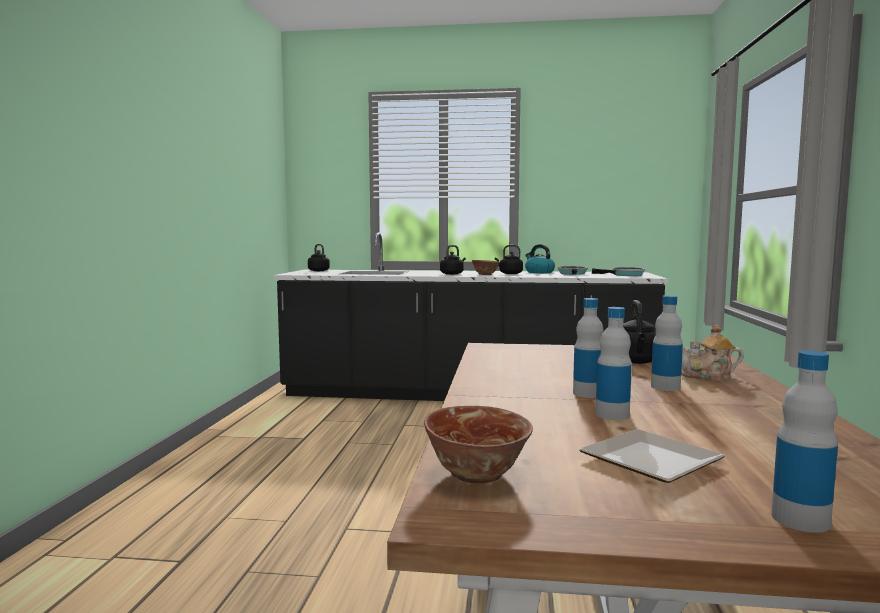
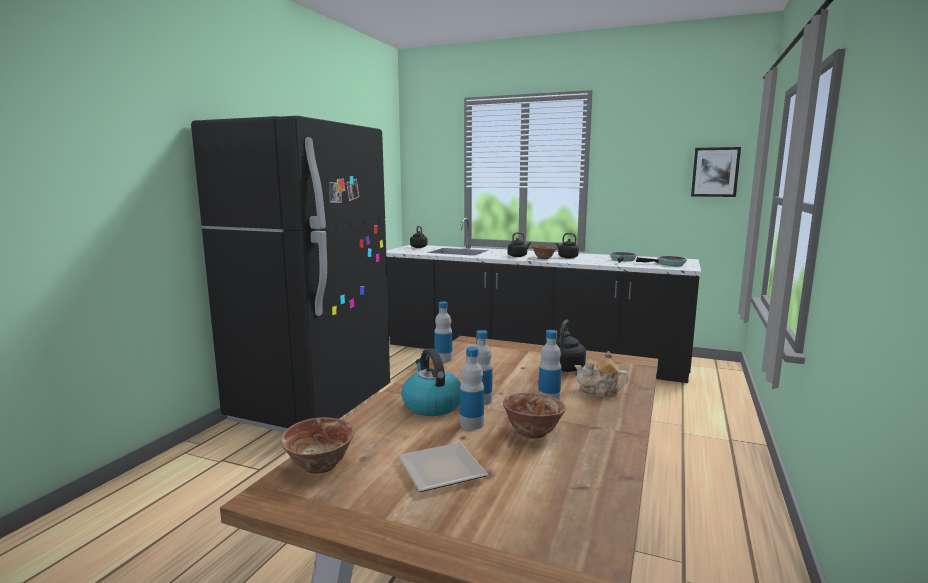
camera: 15 degrees right, 5 degrees up
(217, 472) = (312, 404): none -> black fridge
(539, 272) = (596, 256): kettle -> kettle (431, 405)
(655, 179) = (715, 172): none -> picture
(697, 416) = (532, 432): none -> bowl
(800, 519) = (473, 534): bottle -> bottle (443, 359)

